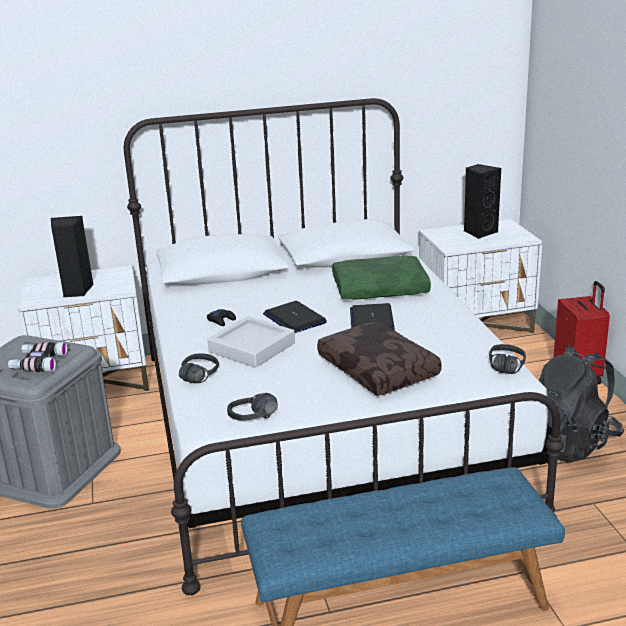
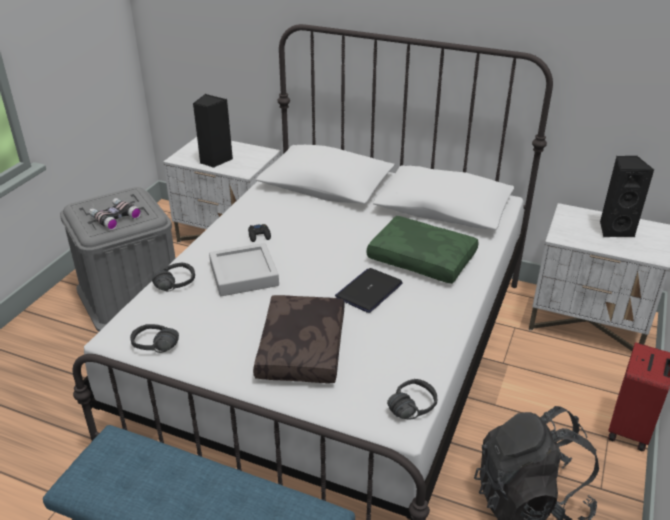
camera: 35 degrees right, 10 degrees up
(294, 318) = (312, 259): laptop -> none

